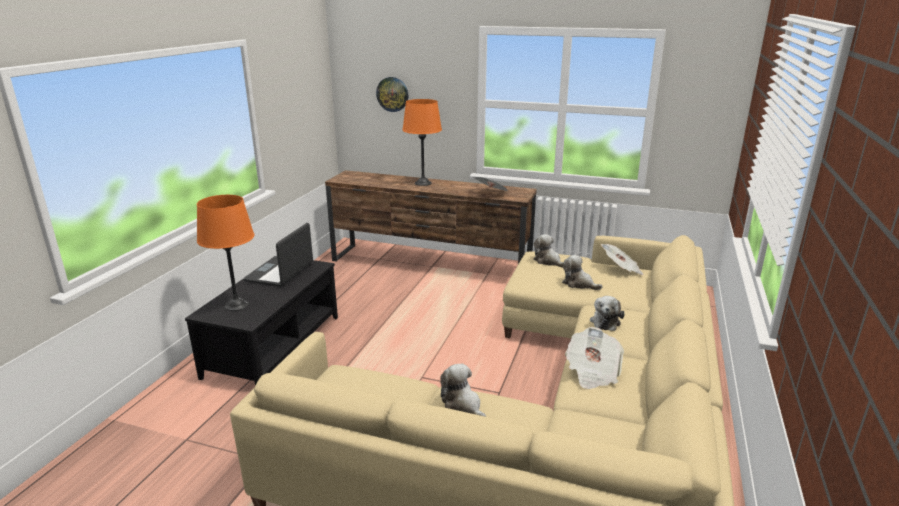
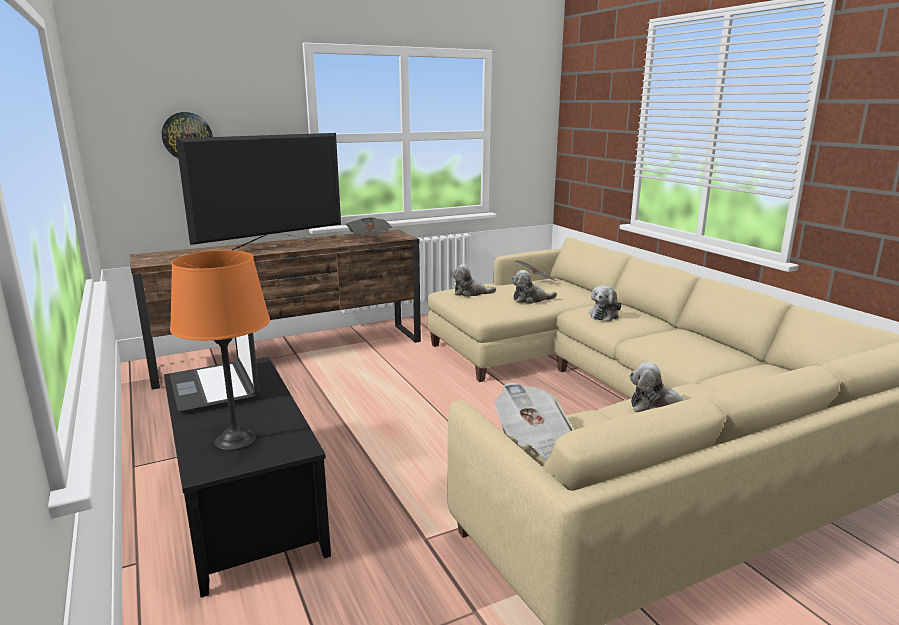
camera: 45 degrees left, 5 degrees down
(423, 183) = (271, 246): orange table lamp -> television
(592, 372) = (674, 346): newspaper -> newspaper (534, 441)
(605, 321) = (604, 315): plush toy -> plush toy turned 60 degrees clockwise

